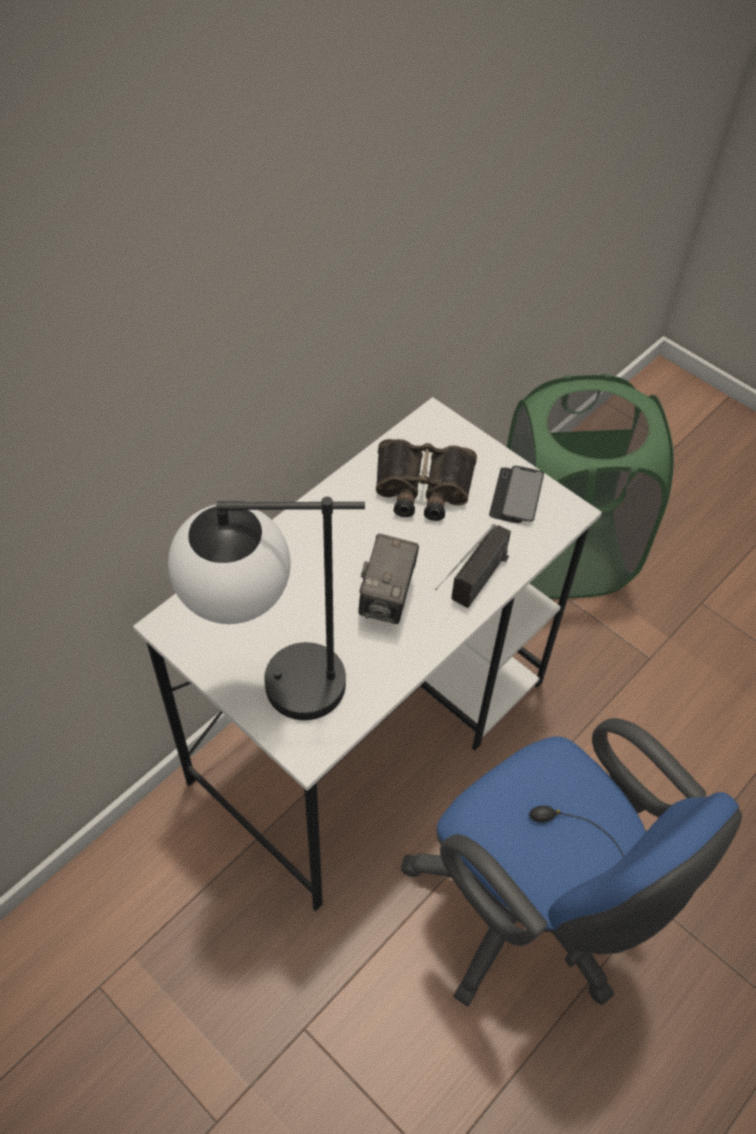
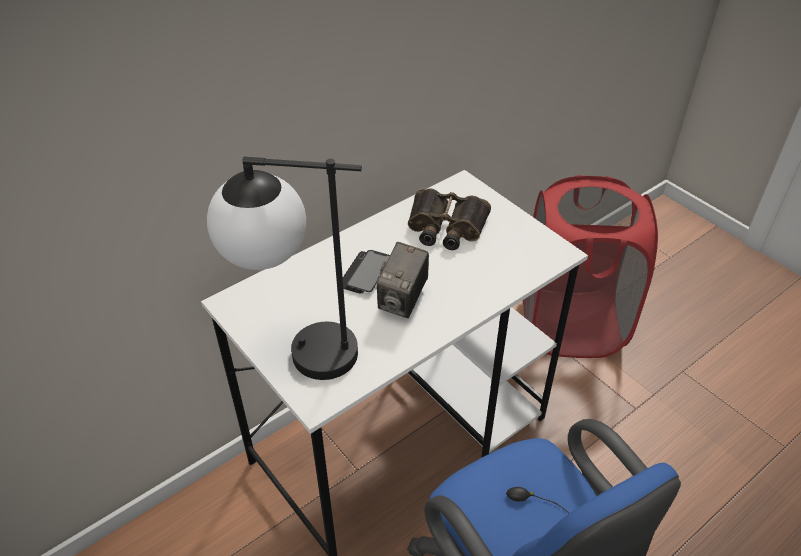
camera: 10 degrees right, 10 degrees down
(470, 592) = (471, 301): radio -> none
(516, 496) = (519, 238): phone -> phone (365, 273)
(561, 554) = (571, 325): green laundry basket -> red laundry basket

